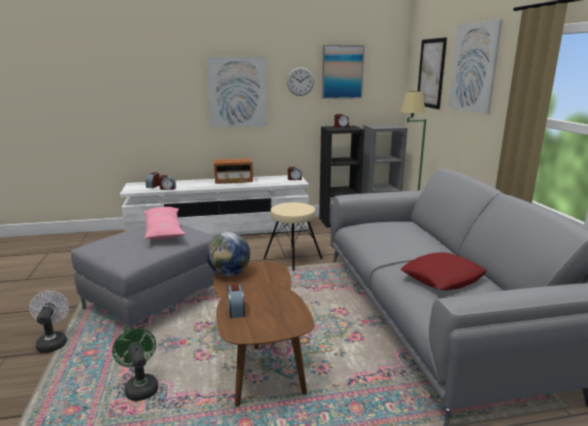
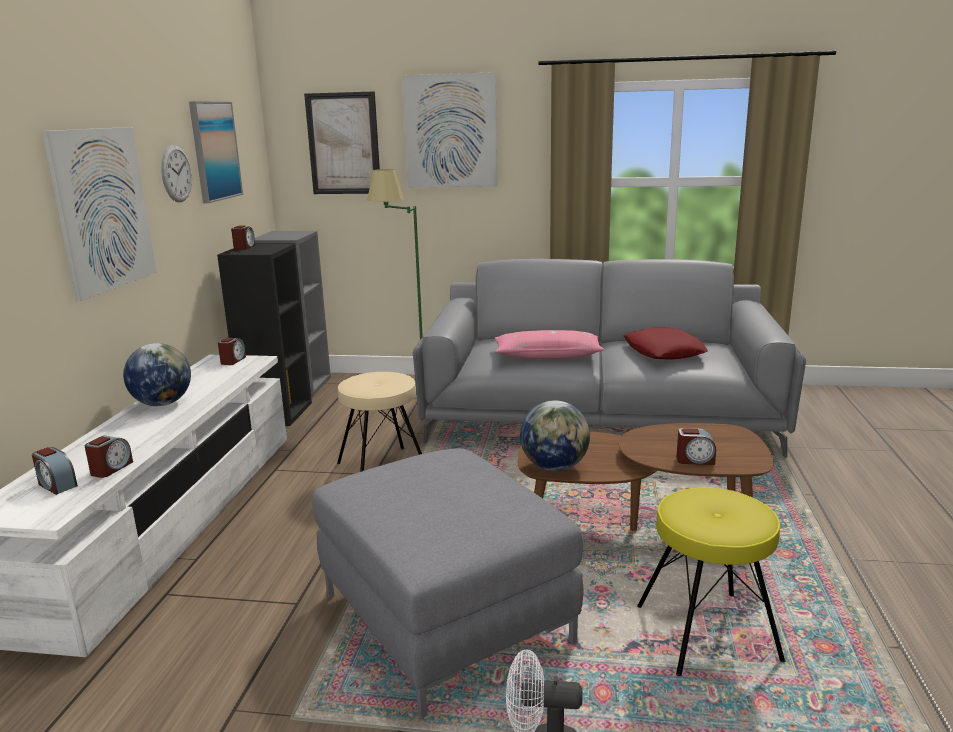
camera: 70 degrees left, 0 degrees up
(140, 387) = (708, 634): green fan -> yellow stool
(163, 231) = (413, 478): pink pillow -> pink pillow (547, 355)
(233, 181) = (162, 403): radio -> globe

